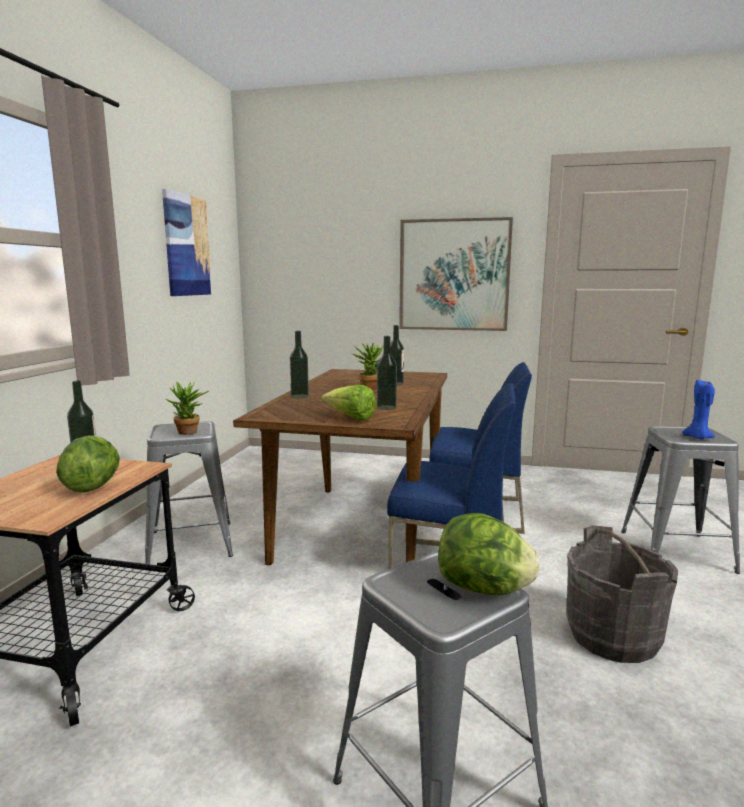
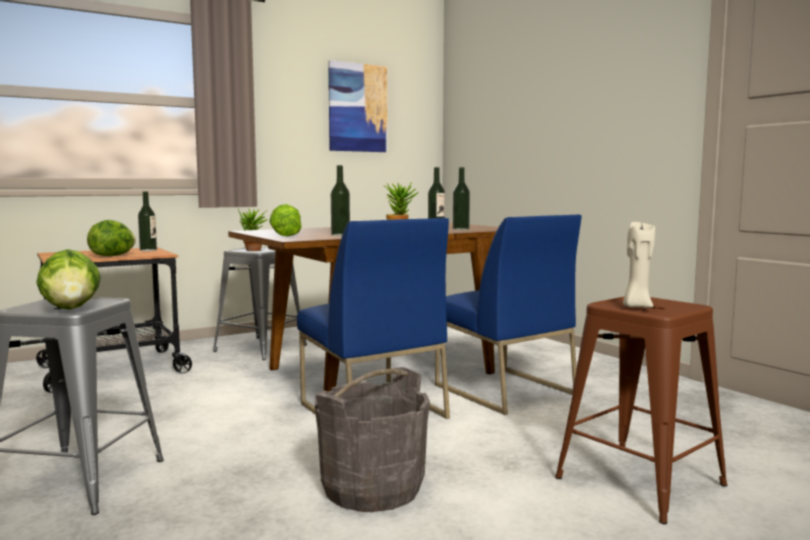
camera: 45 degrees right, 5 degrees down
(299, 396) = (326, 228): bottle -> bottle (460, 229)
(454, 275) = (607, 120): picture -> none
(676, 551) = (639, 481): grey stool -> brown stool
(698, 438) = (636, 307): blue candle -> beige candle

